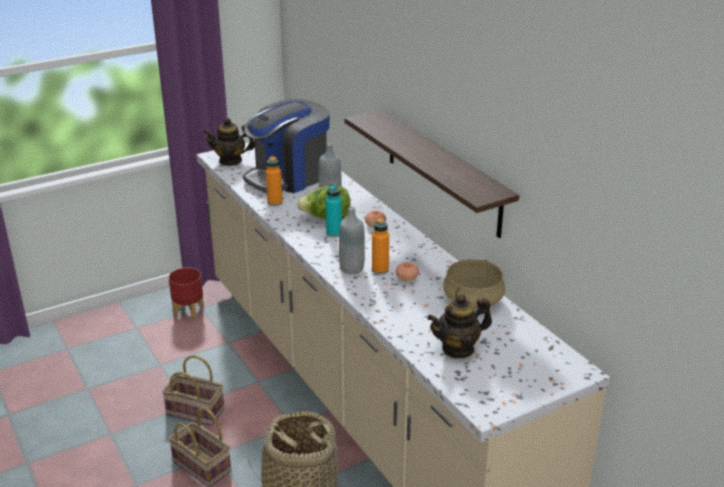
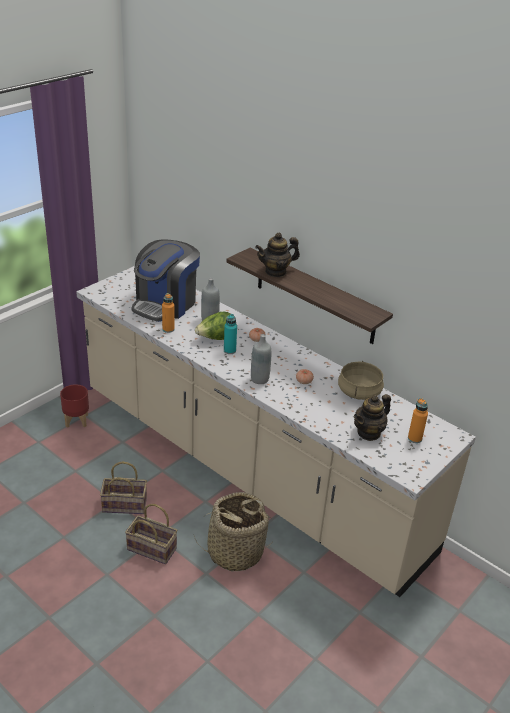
camera: 20 degrees left, 5 degrees up
(230, 161) = (109, 294): teapot -> teapot (276, 272)
(380, 270) = (281, 377): orange bottle -> orange bottle (414, 438)

